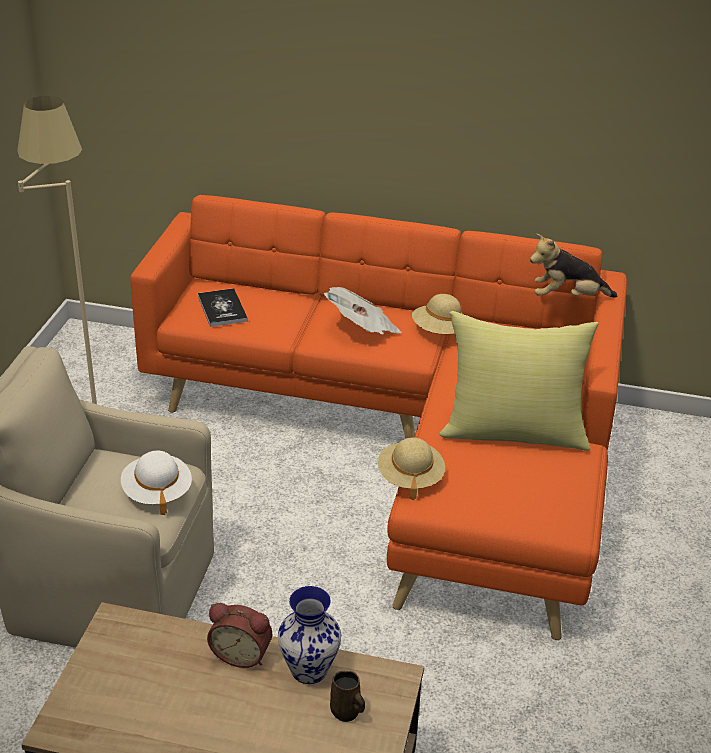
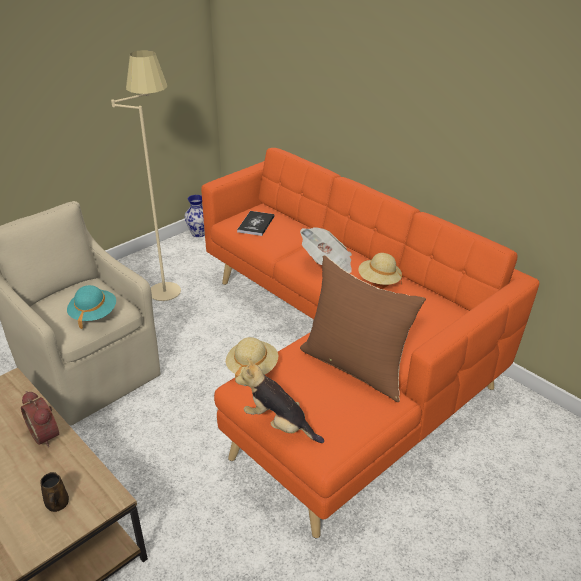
camera: 35 degrees right, 0 degrees up
(157, 492) = (93, 314): white hat -> turquoise hat
(310, 670) = (69, 465): vase -> vase (199, 233)
(513, 431) = (356, 366): yellow pillow -> brown pillow
(567, 298) = (467, 282): plush toy -> plush toy (279, 424)

